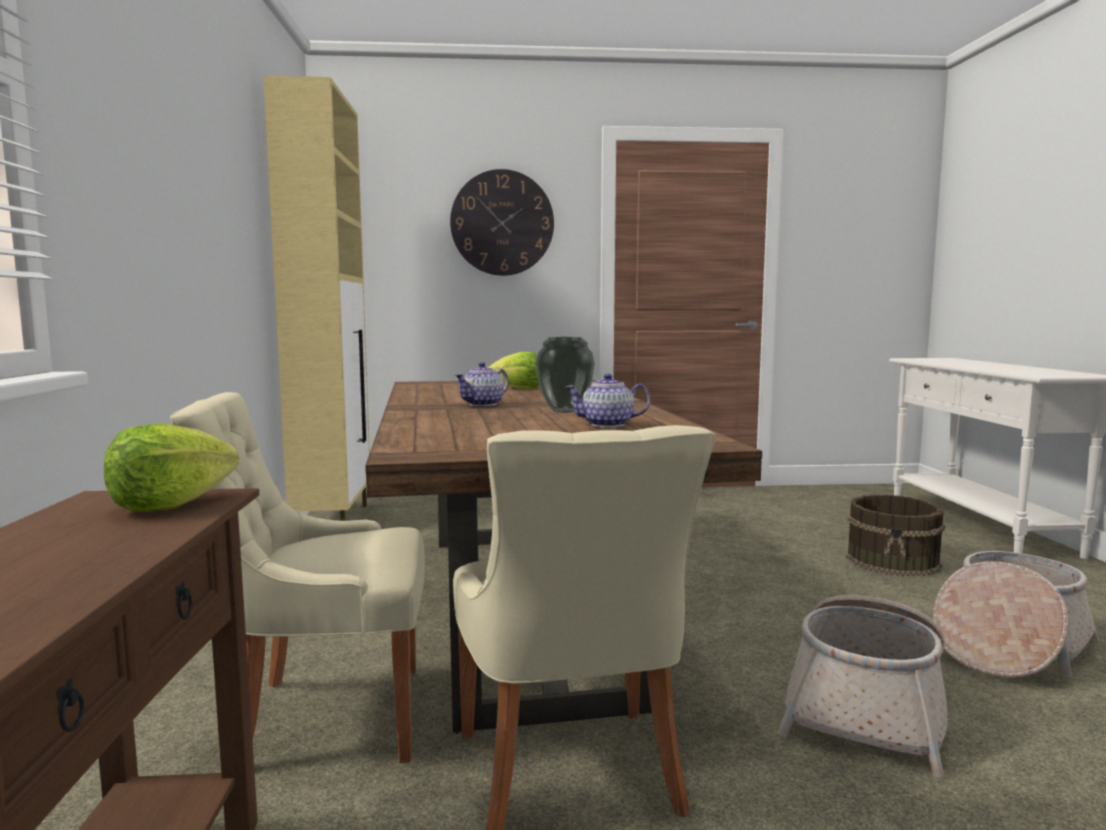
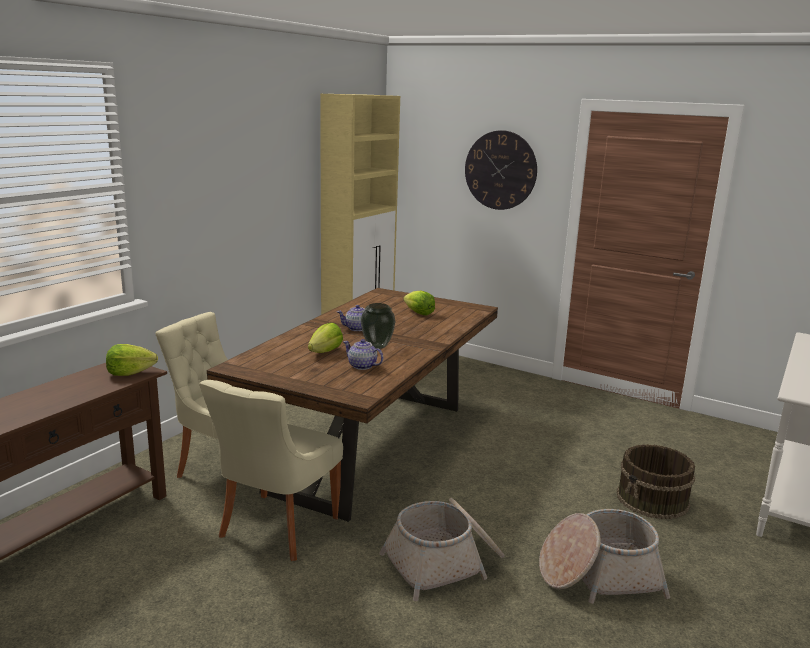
camera: 35 degrees right, 10 degrees up
(511, 423) = (325, 352): none -> lettuce

